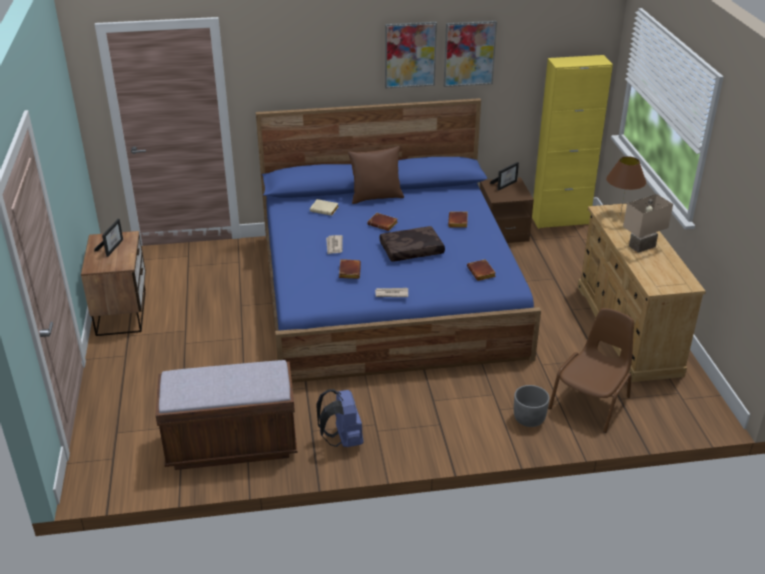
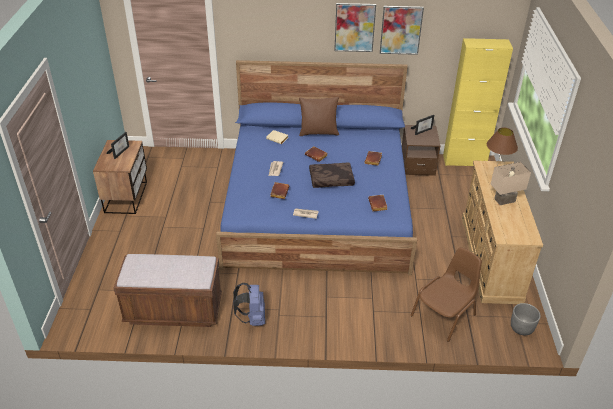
camera: 10 degrees right, 5 degrees up
(529, 418) = (393, 321): grey planter -> grey planter (522, 328)

